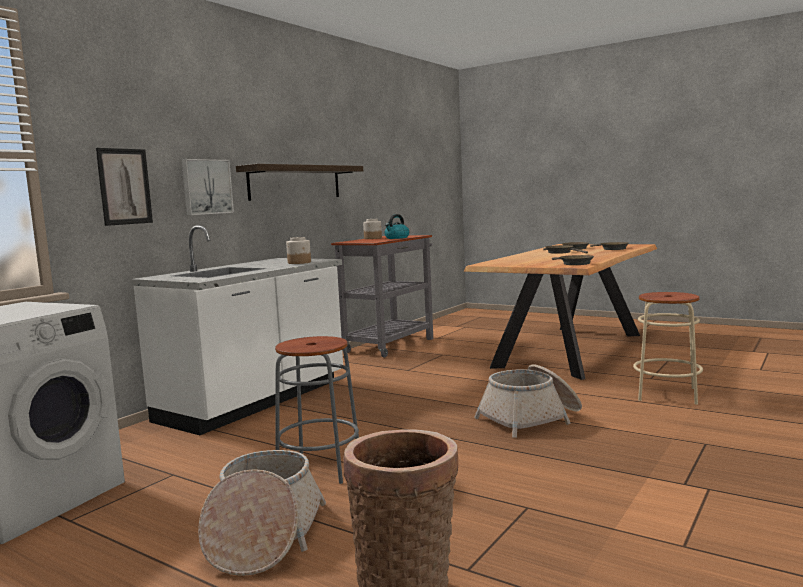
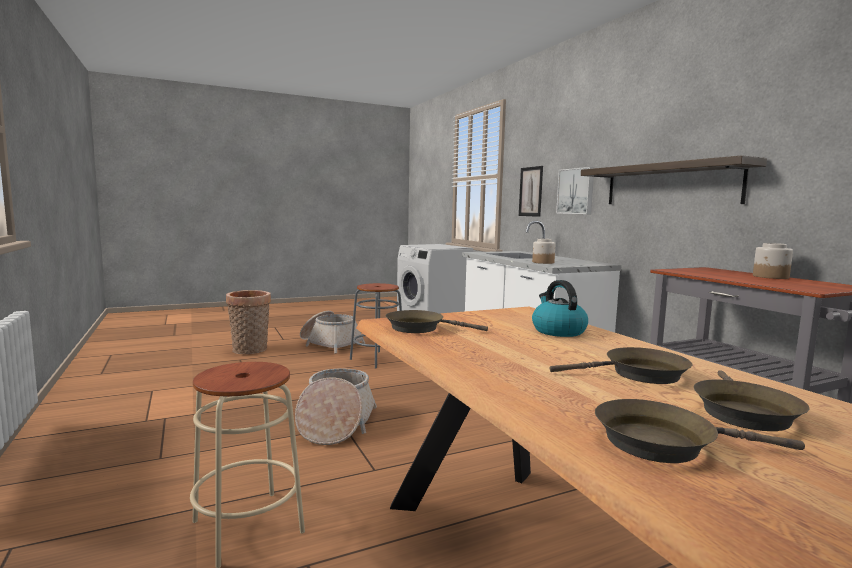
camera: 120 degrees right, 0 degrees up
(396, 238) = (749, 279): kettle -> kettle (557, 331)

